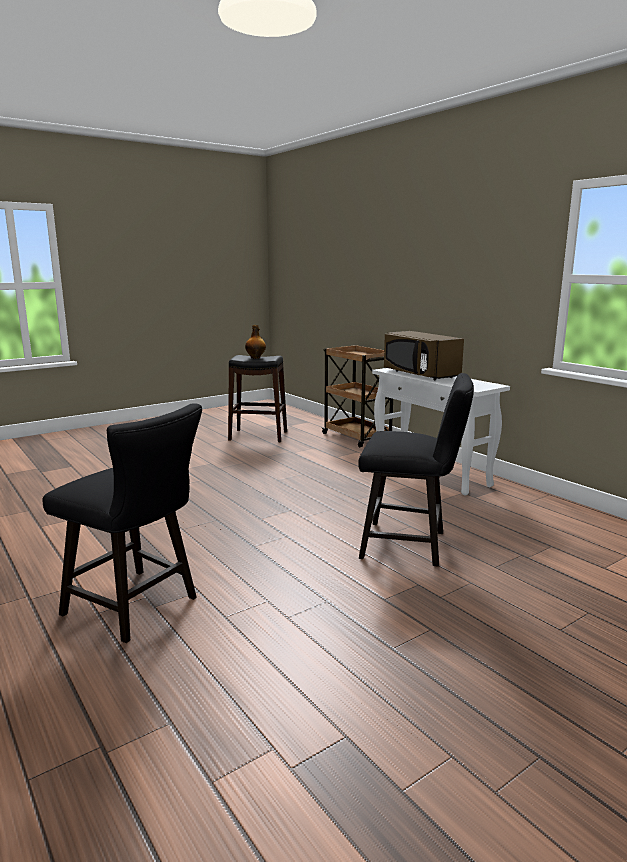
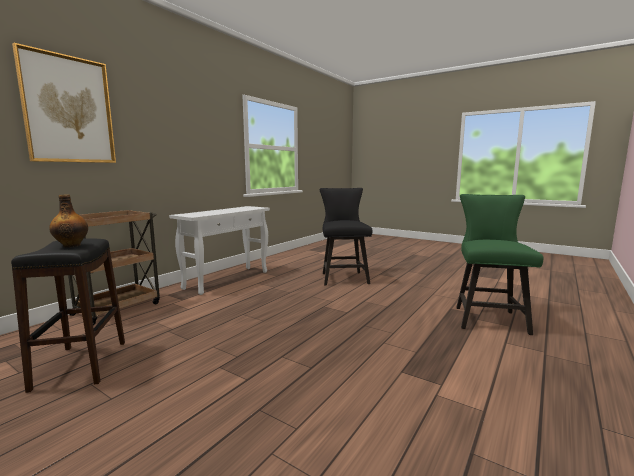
camera: 110 degrees left, 5 degrees down
(138, 608) = (488, 318): black chair -> green chair
(371, 255) = (68, 110): none -> picture
(419, 374) = (214, 212): brown microwave -> none

